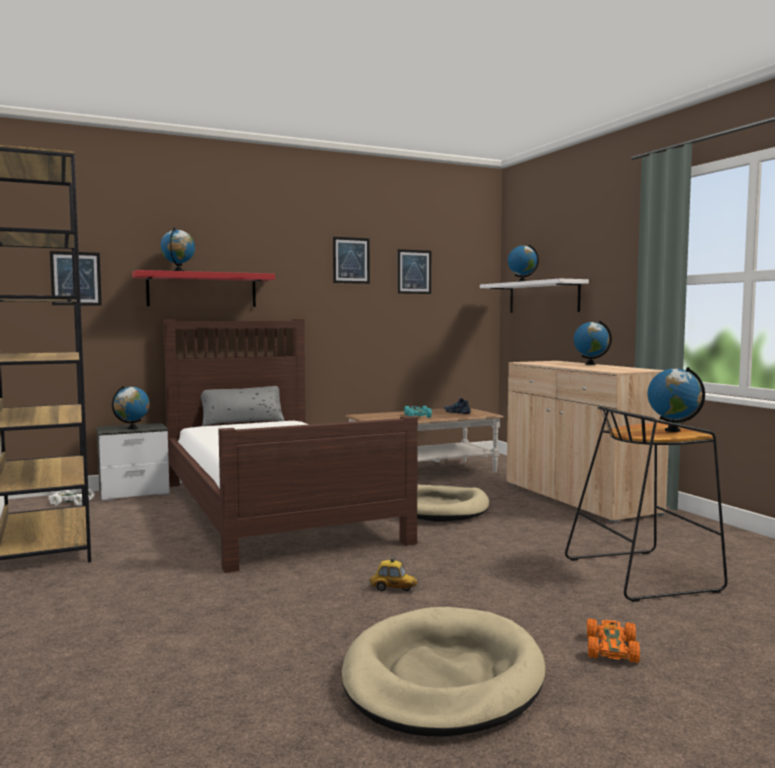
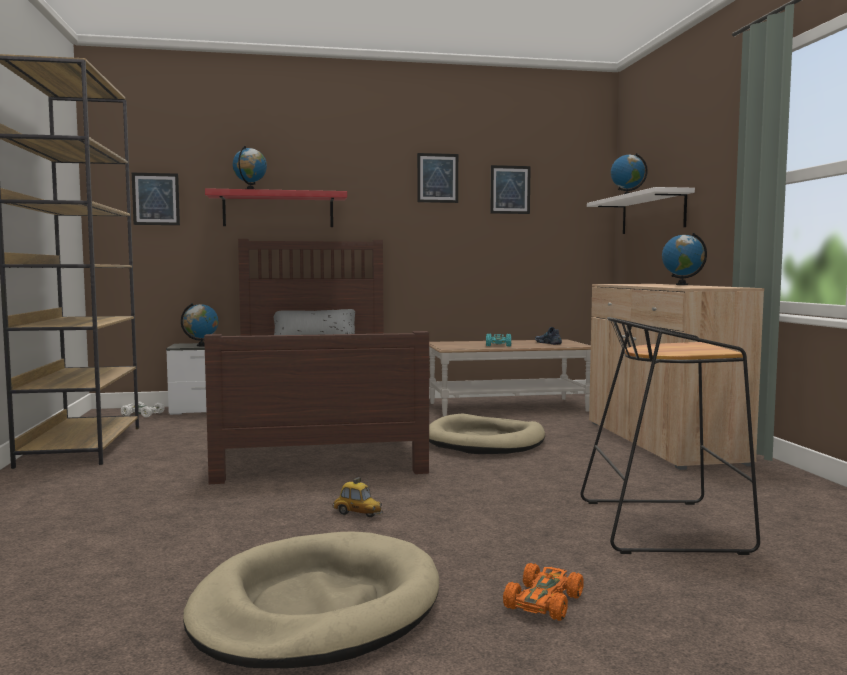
camera: 15 degrees right, 0 degrees up
(672, 430) = (700, 348): globe -> none

